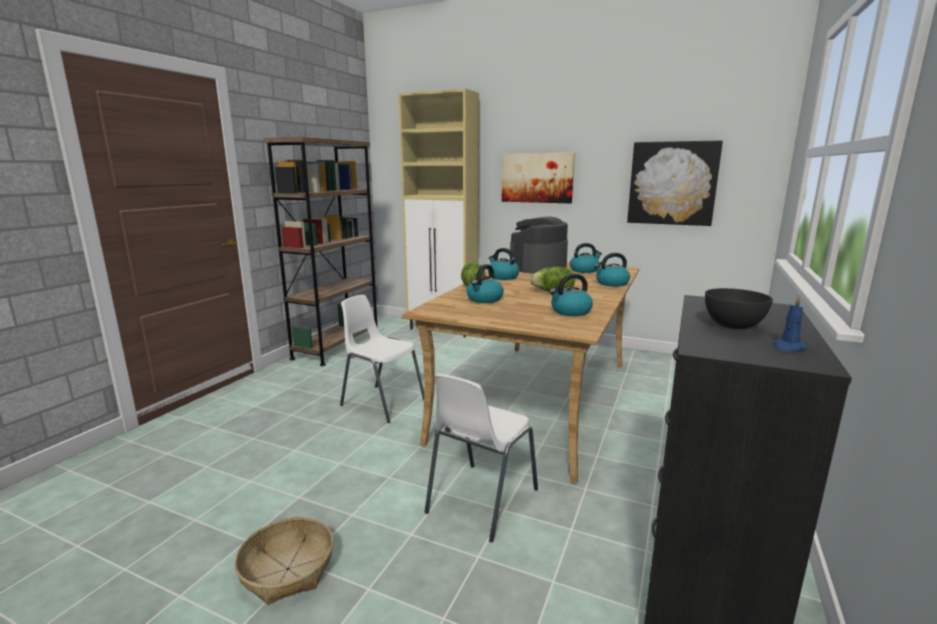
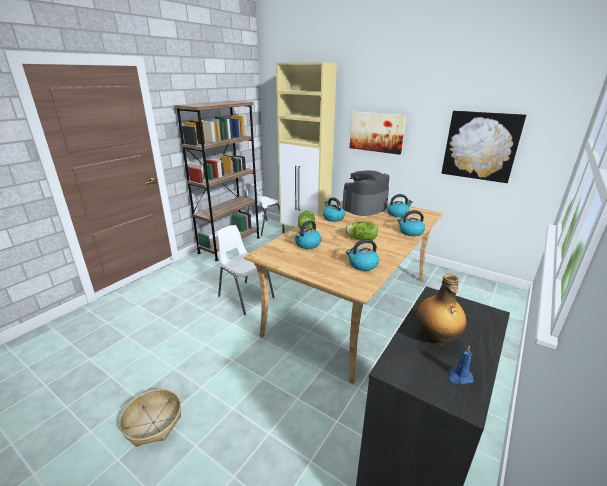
camera: 10 degrees right, 10 degrees up
(480, 501) = (284, 388): white chair -> white chair (263, 228)
(733, 326) = (435, 339): grey bowl -> bottle

